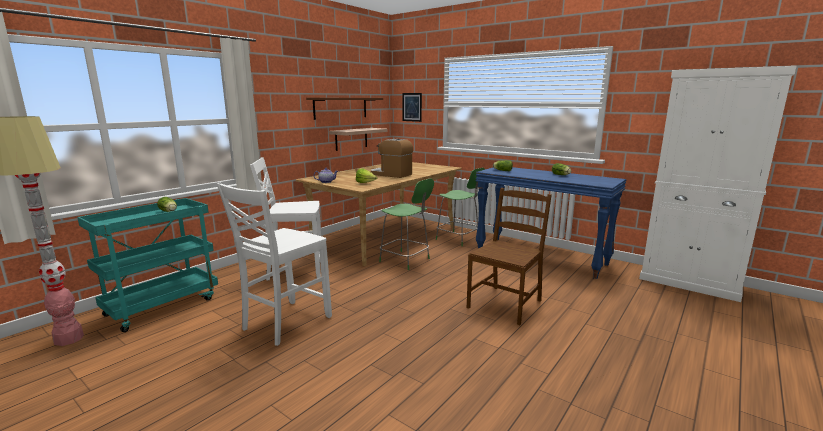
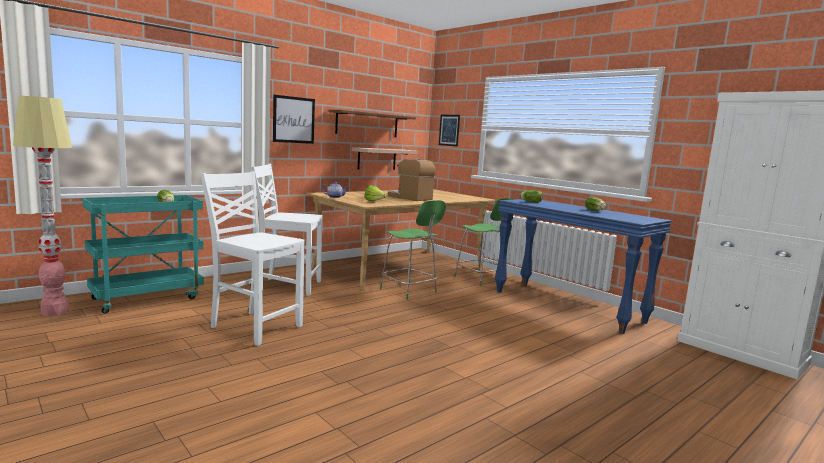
camera: 10 degrees right, 5 degrees down
(275, 110) = (293, 120): none -> picture
(285, 323) = (254, 327): white chair -> white chair turned 75 degrees clockwise
(505, 304) = (497, 342): brown chair -> none

